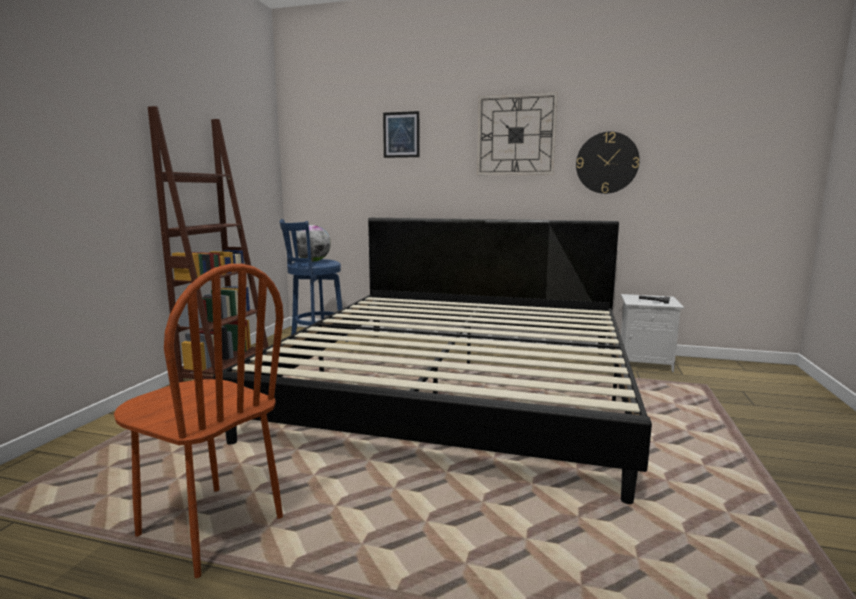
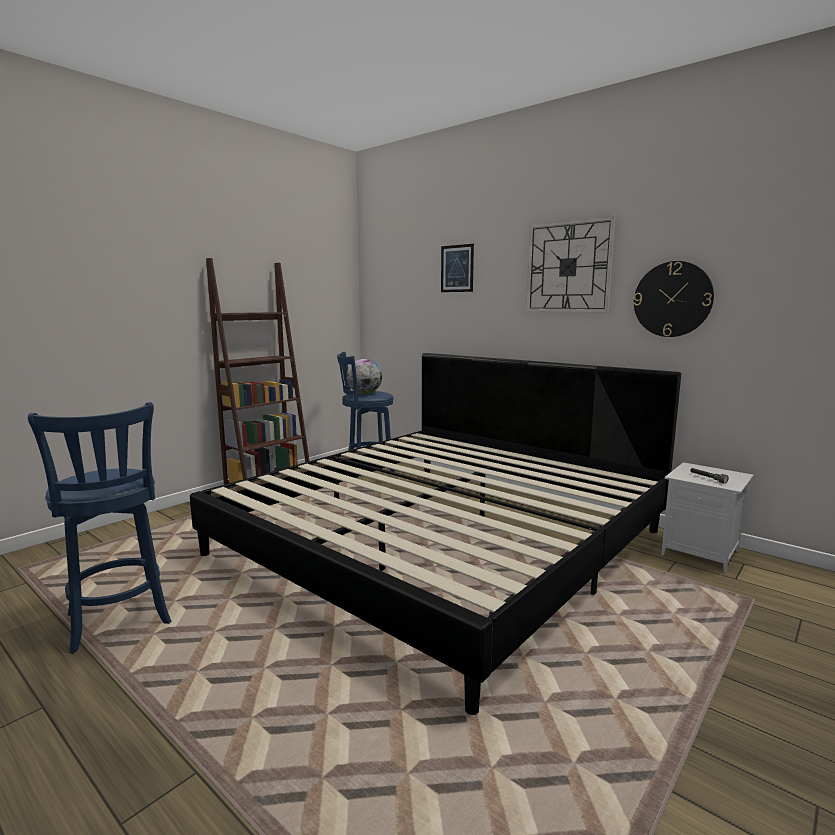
camera: 25 degrees right, 0 degrees up
(210, 528) = (119, 622): brown chair -> blue stool

